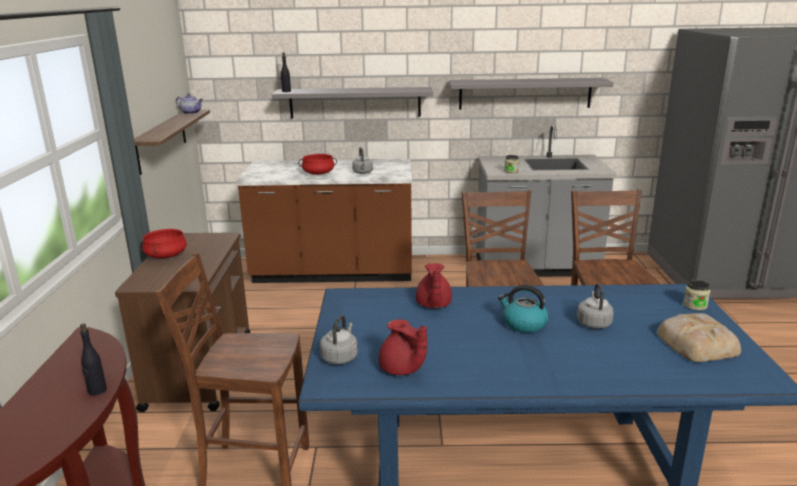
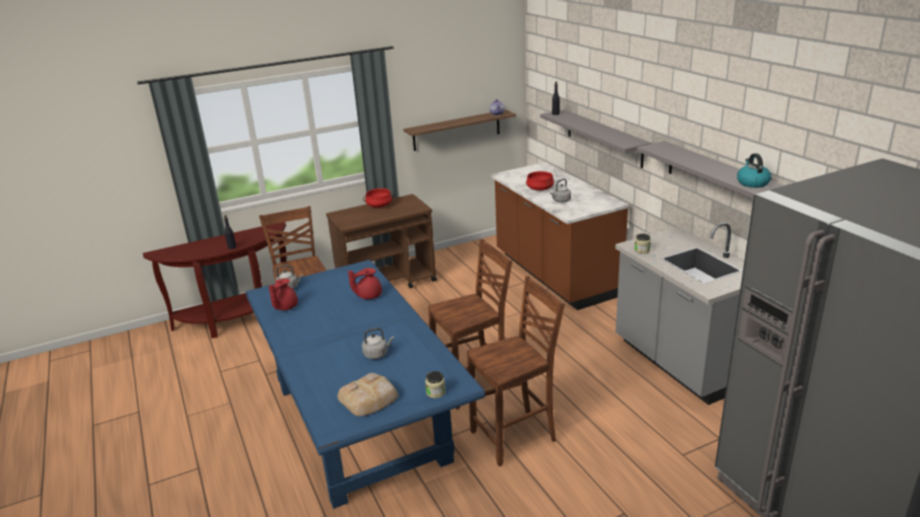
camera: 65 degrees right, 5 degrees up
(523, 324) = (359, 330): kettle -> kettle (752, 183)

